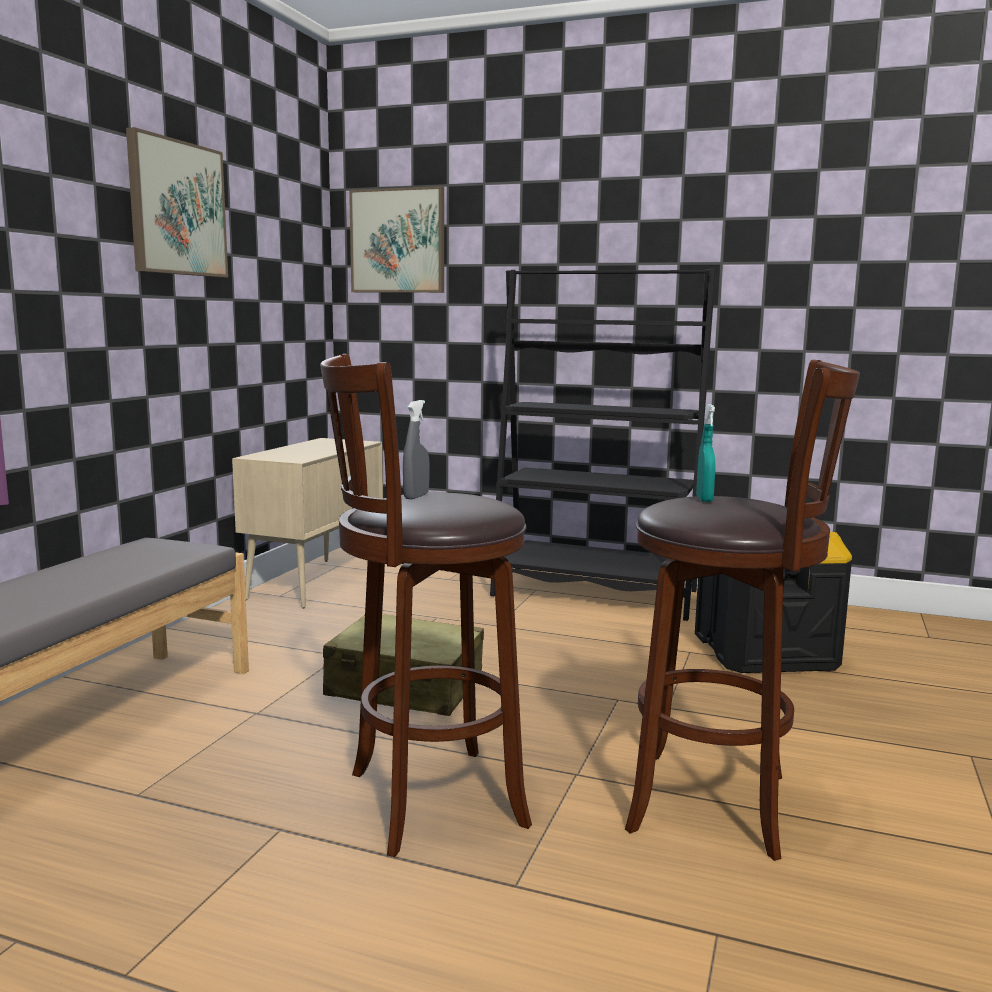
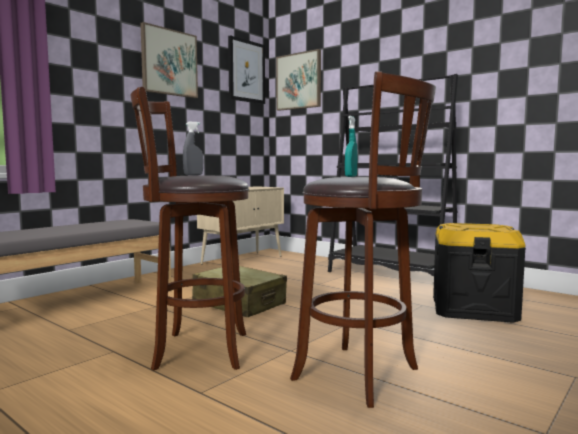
camera: 20 degrees right, 5 degrees down
(298, 217) = (246, 71): none -> picture

